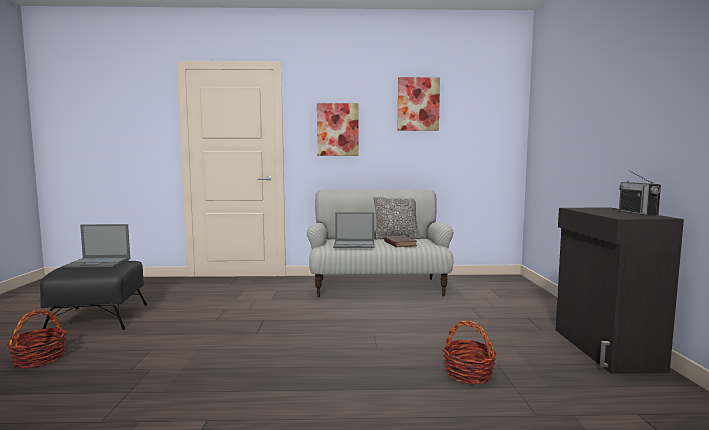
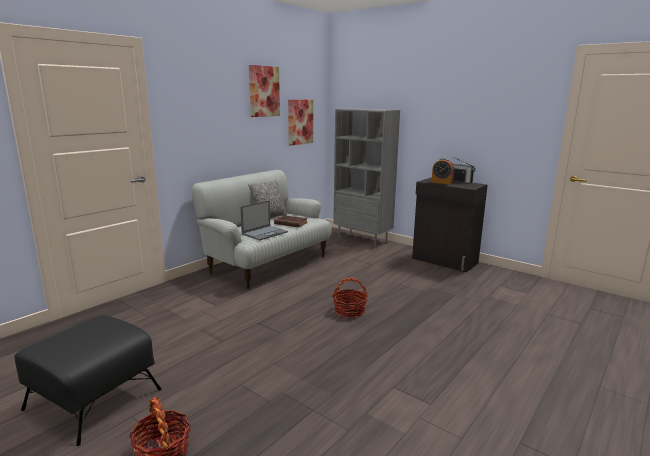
camera: 50 degrees left, 10 degrees up
(98, 263) = (82, 333): laptop -> none
(337, 129) = (203, 118): picture -> picture (300, 122)
(468, 373) = (430, 298): basket -> basket (349, 311)
(534, 295) = (363, 239): none -> grey bookcase
(596, 211) = (442, 182): none -> alarm clock

